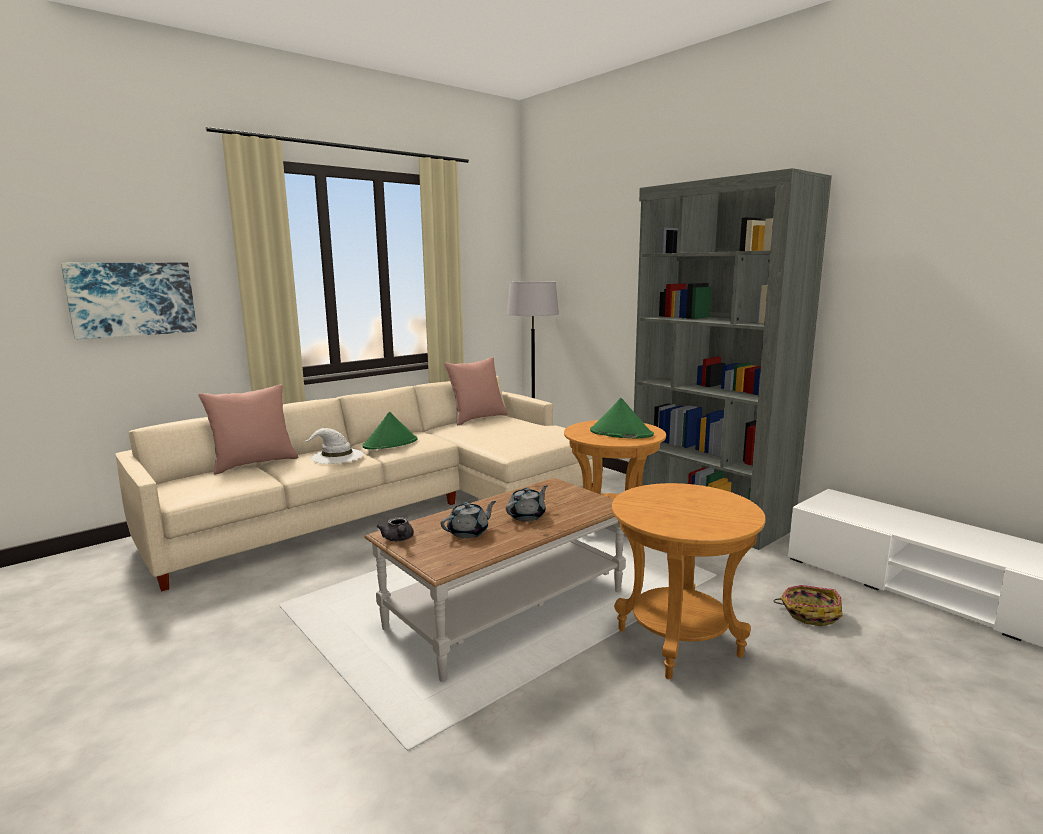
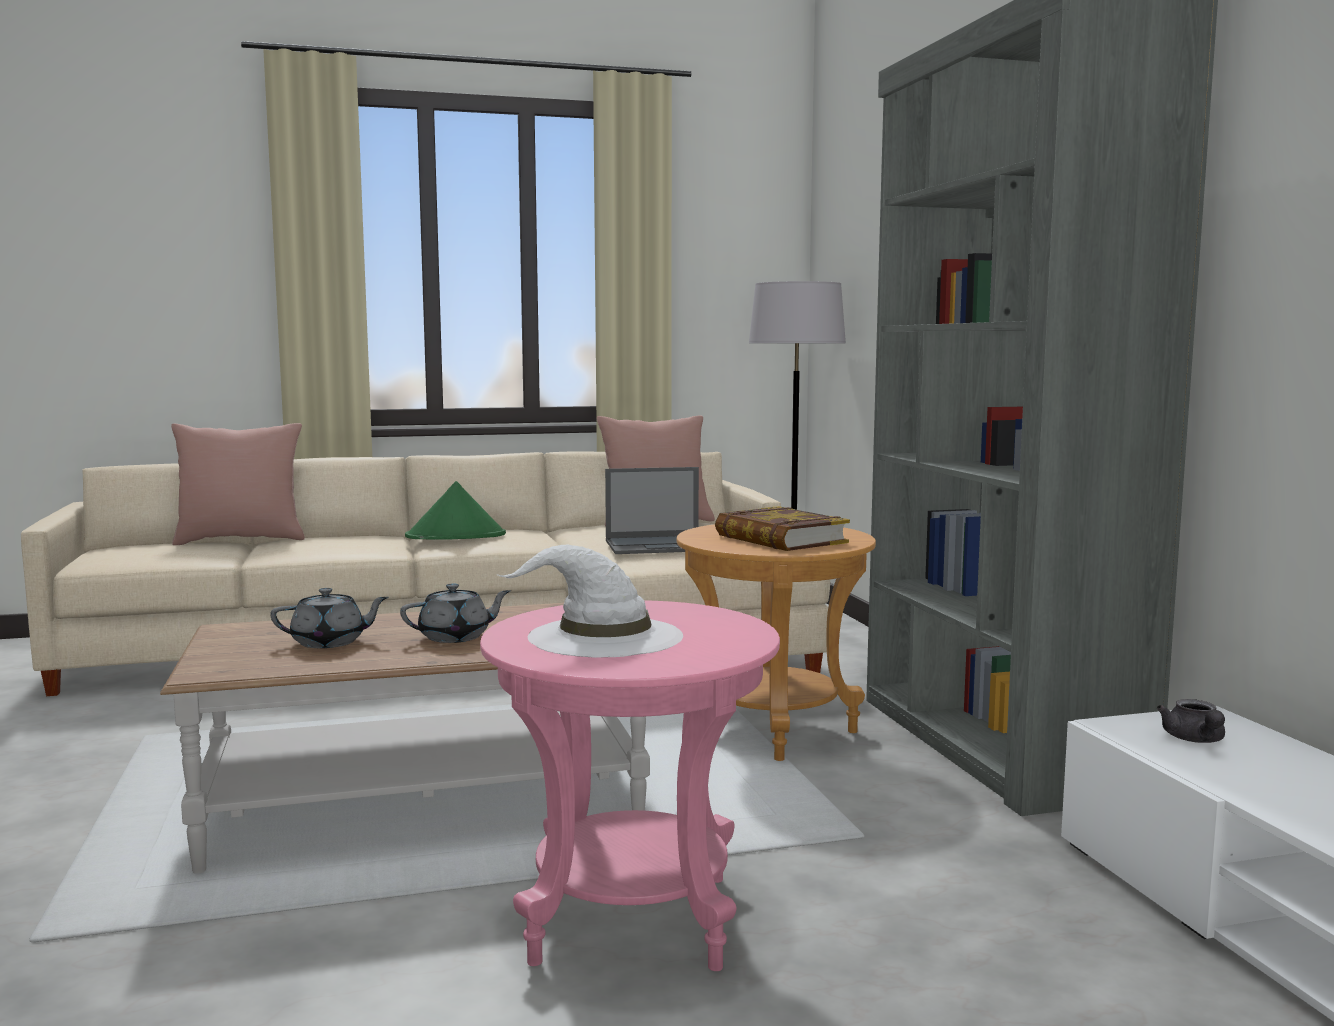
camera: 25 degrees right, 5 degrees down
(132, 299) = (131, 289): picture -> none
(336, 456) = (353, 542): white hat -> white hat (603, 637)
(398, 539) = (223, 635): grey teapot -> grey teapot (1195, 740)
(514, 436) = (659, 546): none -> laptop
(620, 433) = (780, 539): green hat -> book
(678, 642) = (632, 918): brown side table -> pink side table
(809, 613) = (971, 939): basket -> none

